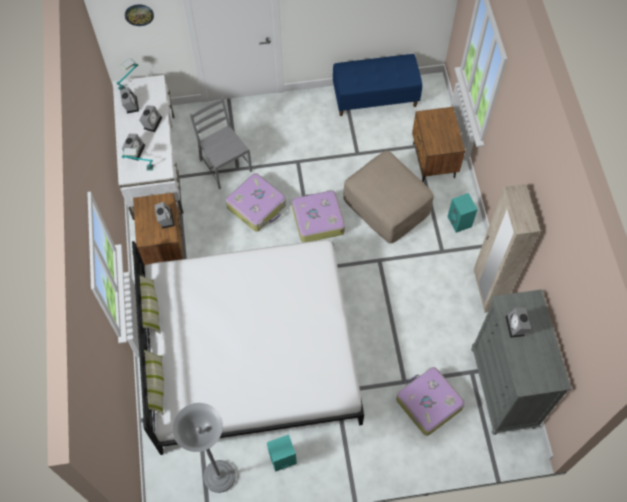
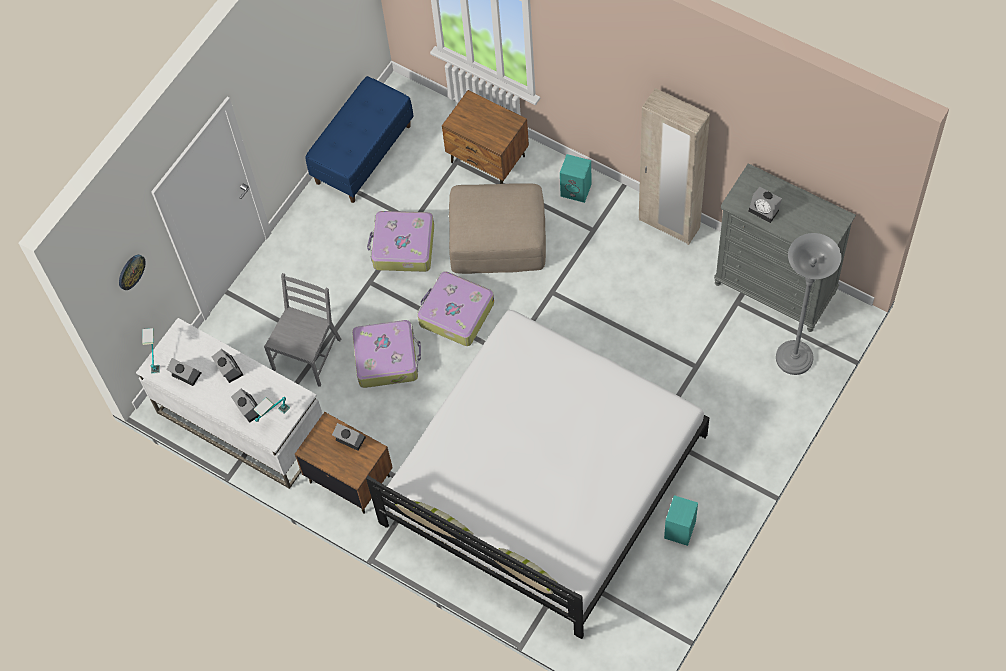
camera: 45 degrees left, 0 degrees up
(219, 476) = (650, 599): grey floor lamp -> grey floor lamp (794, 359)
(224, 165) = (307, 354): grey chair -> grey chair turned 105 degrees clockwise
(428, 403) = (735, 363): suitcase -> suitcase (403, 247)

